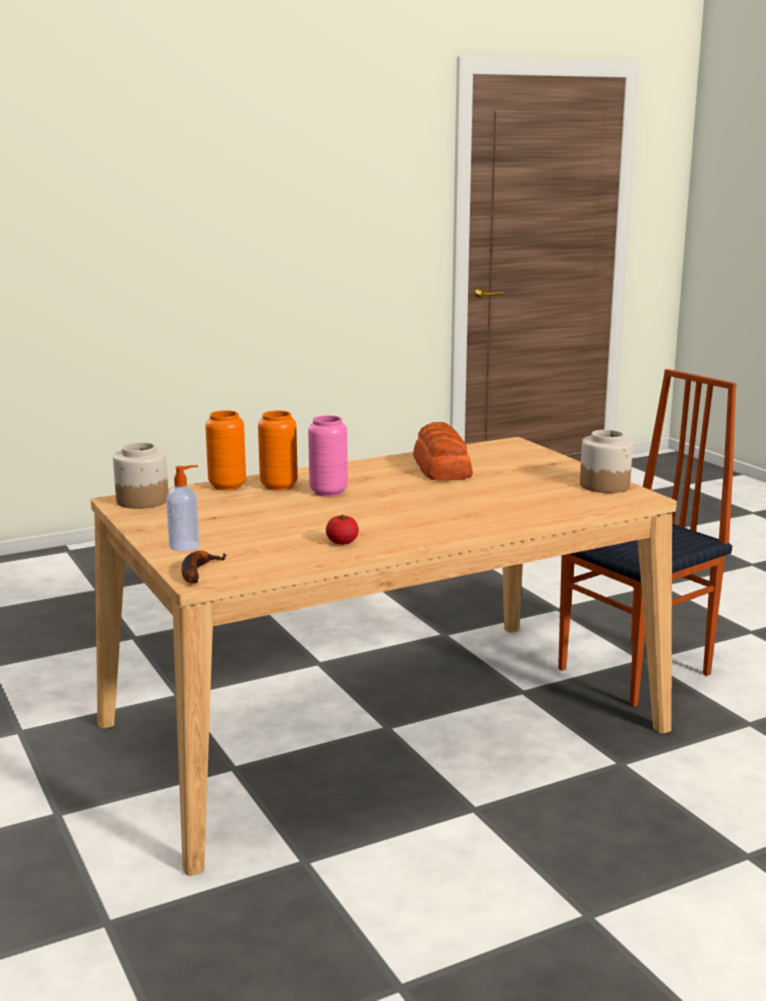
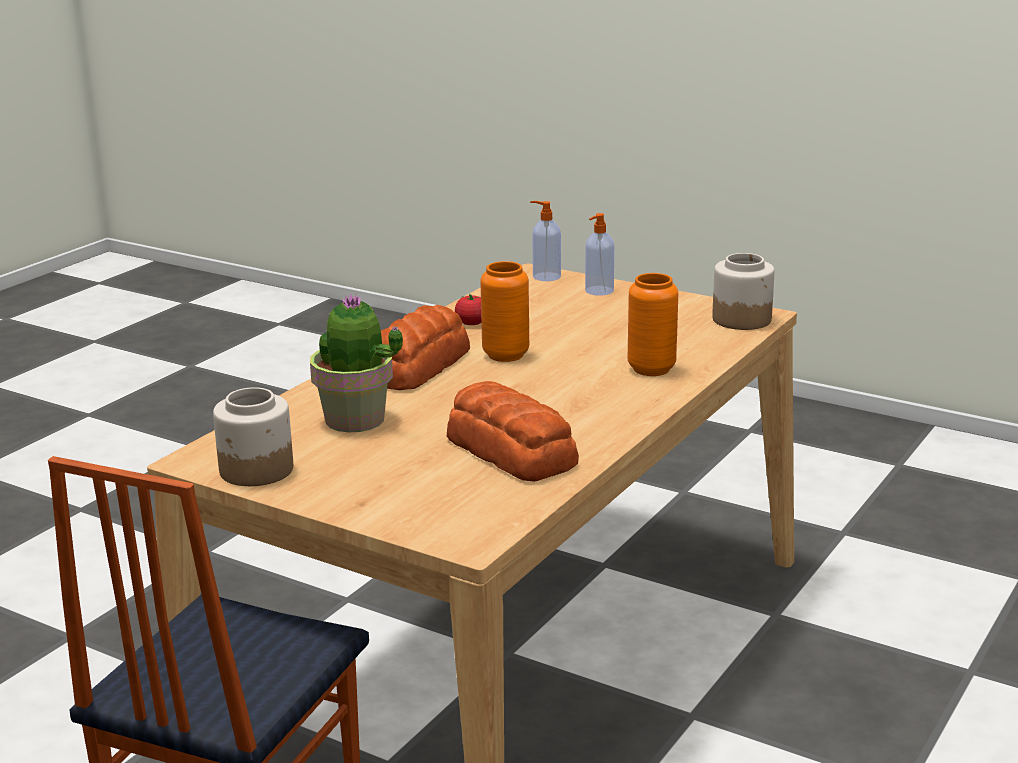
camera: 150 degrees right, 5 degrees up
(197, 571) = (545, 277): banana -> soap dispenser
(227, 486) = (704, 356): orange vase -> orange vase (505, 355)
(328, 492) = (582, 374): pink vase -> none
(433, 520) = (418, 366): none -> bread
(518, 497) = (355, 420): none -> potted plant

